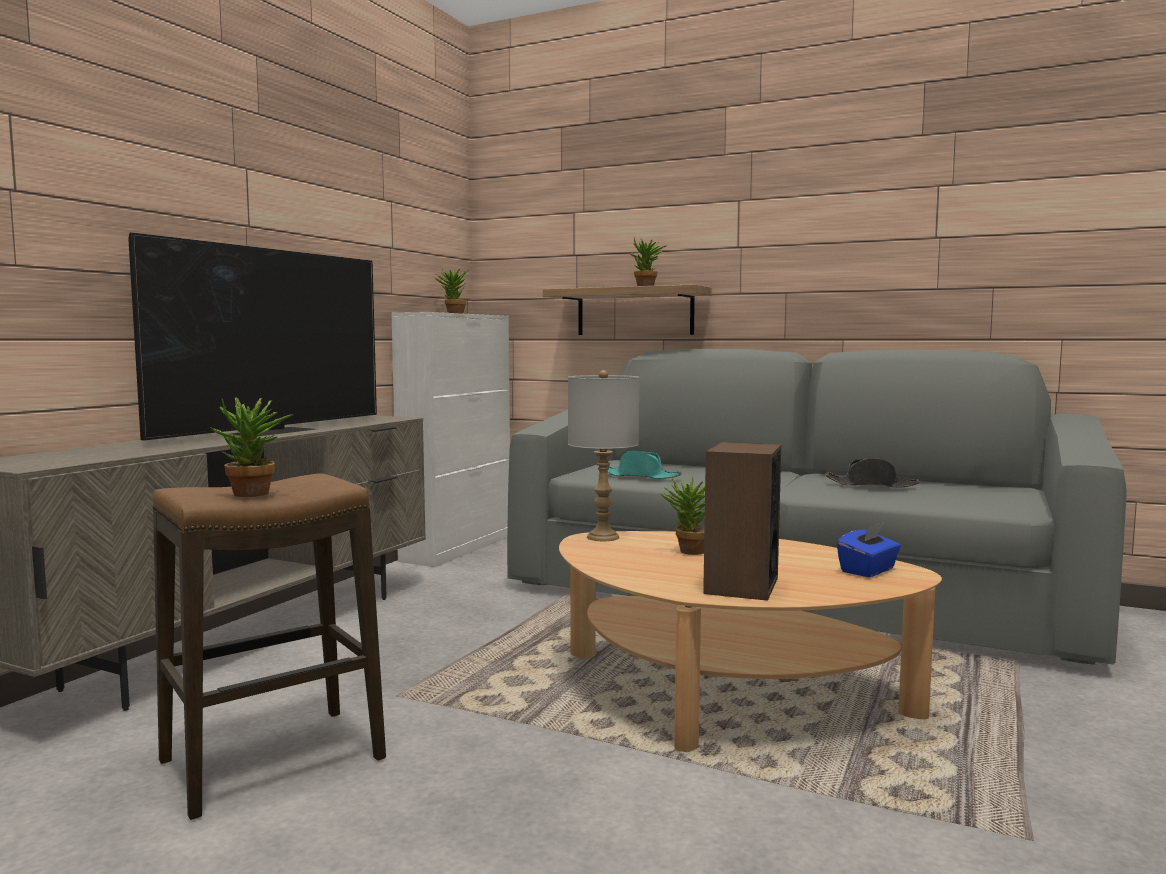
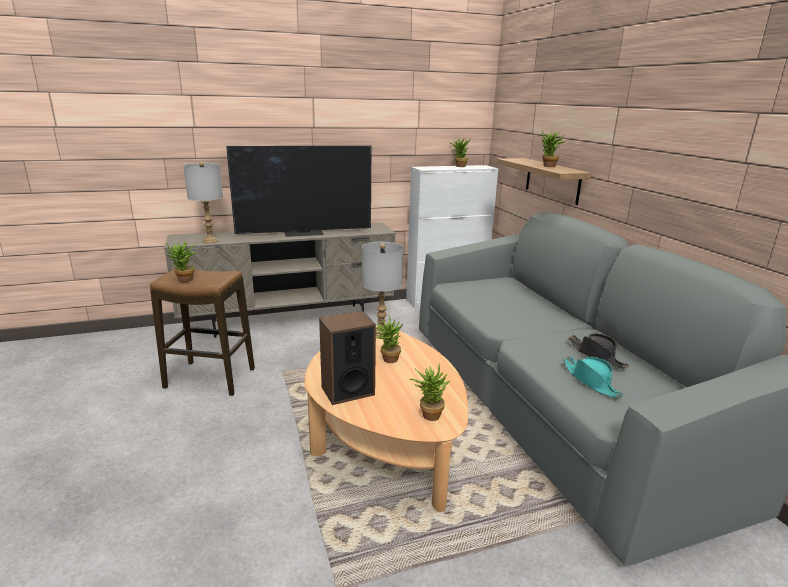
camera: 45 degrees right, 15 degrees up
(107, 455) = (210, 241): none -> grey table lamp
(640, 476) = (482, 297): turquoise hat -> turquoise hat (591, 381)
(868, 570) = (428, 414): blue tissue box -> potted plant

